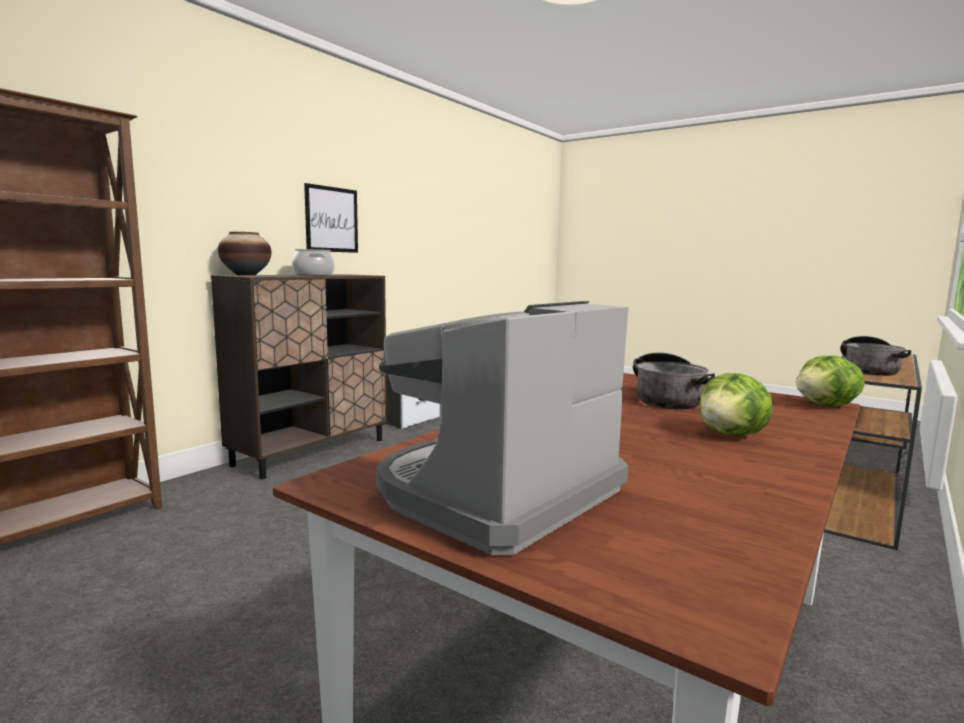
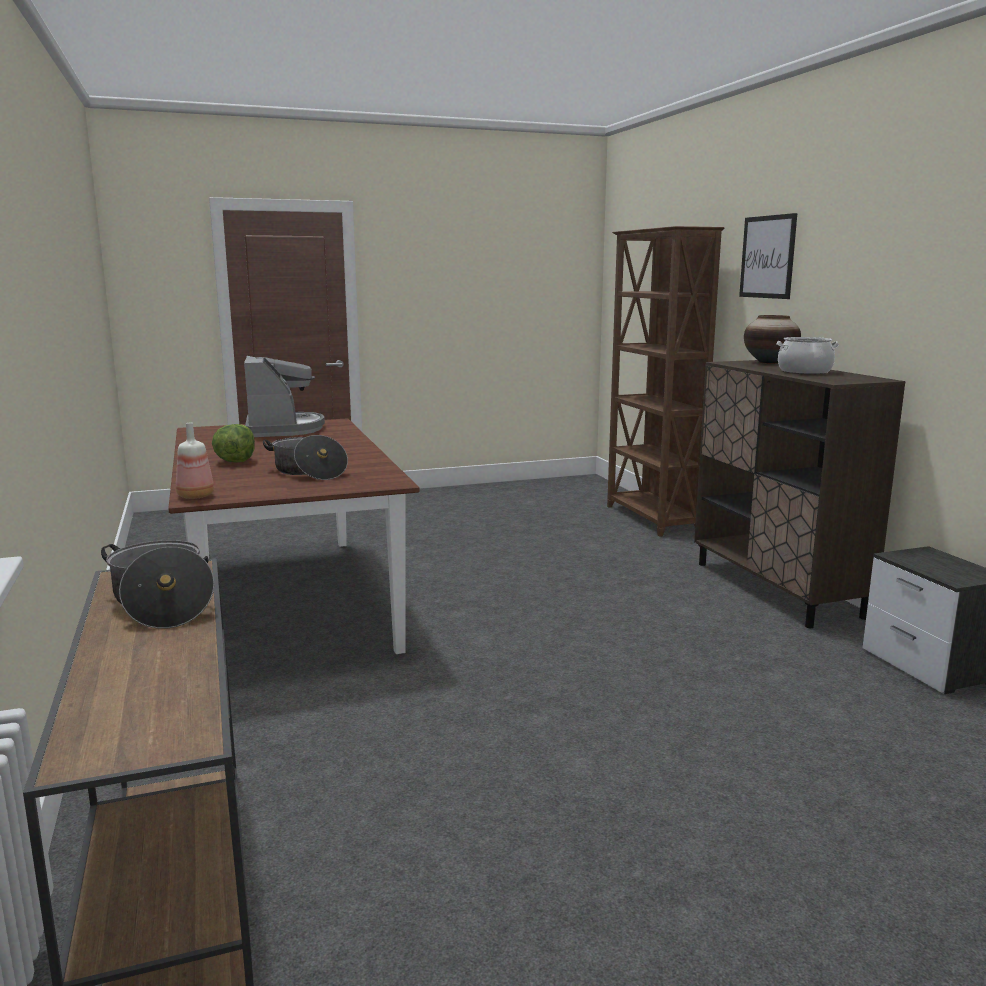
camera: 125 degrees right, 5 degrees up
(331, 219) = (908, 294): picture -> picture (767, 257)
(826, 406) = (194, 496): lettuce -> bottle

